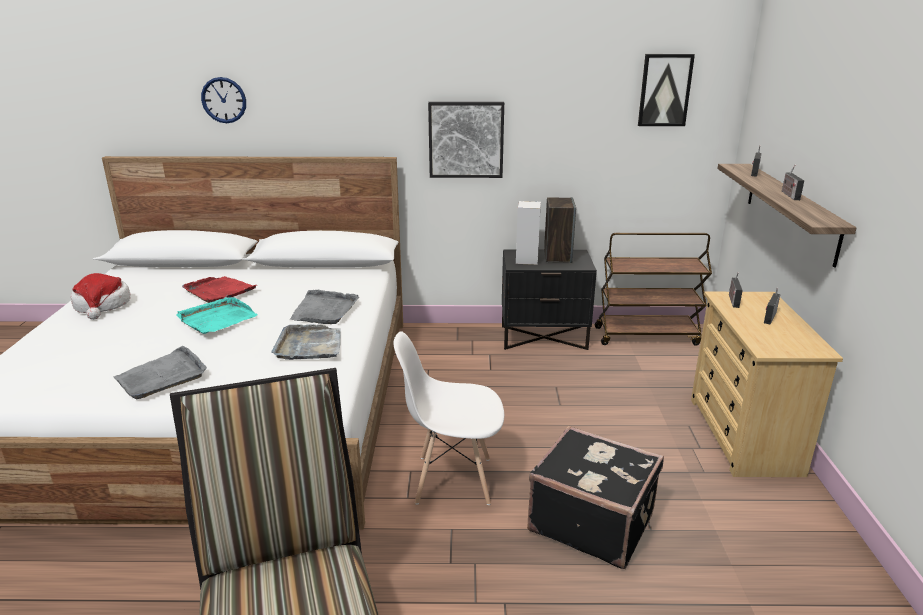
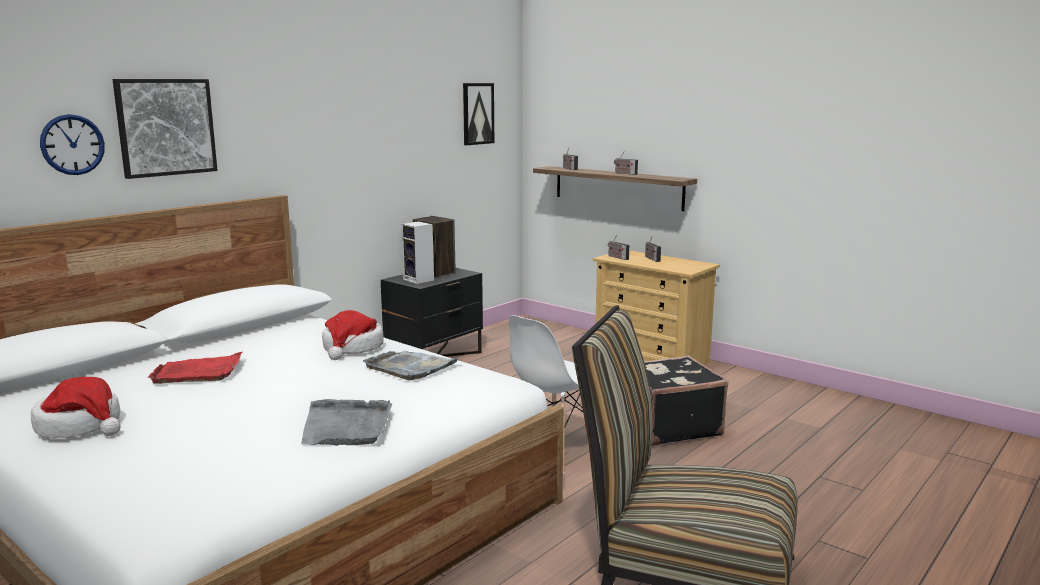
camera: 50 degrees left, 10 degrees down
(217, 319) = (269, 384): turquoise tray -> none
(324, 310) = (352, 348): grey tray -> hat
(466, 140) = (340, 170): picture -> picture (166, 127)
(647, 336) = (501, 332): brown cart -> none

